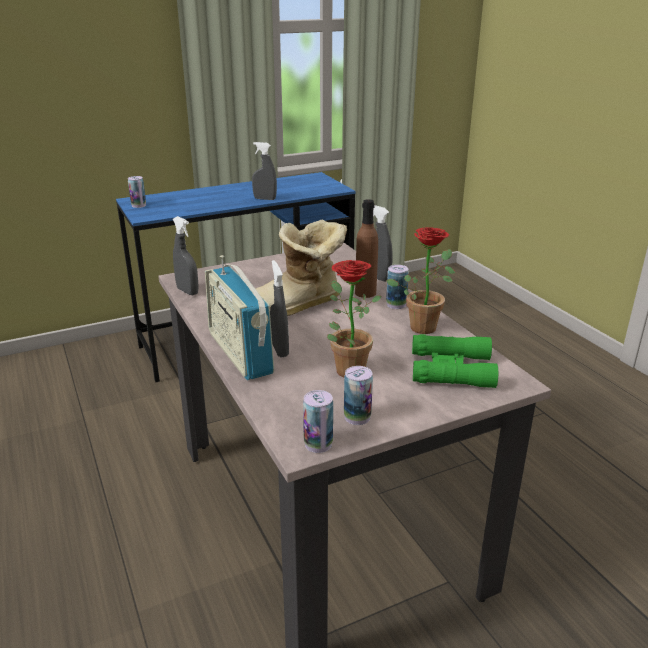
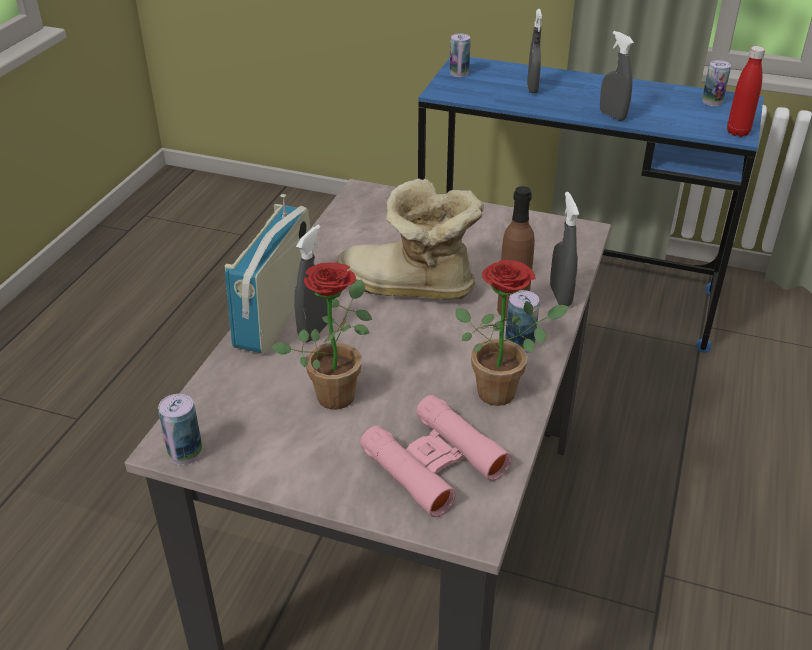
camera: 45 degrees right, 10 degrees up
(187, 291) = (343, 213): grey spray bottle -> grey spray bottle (532, 88)
(336, 188) = (738, 132): none -> red bottle
(357, 417) = (257, 451): can -> can (712, 102)
(451, 369) = (434, 463): green binoculars -> pink binoculars

